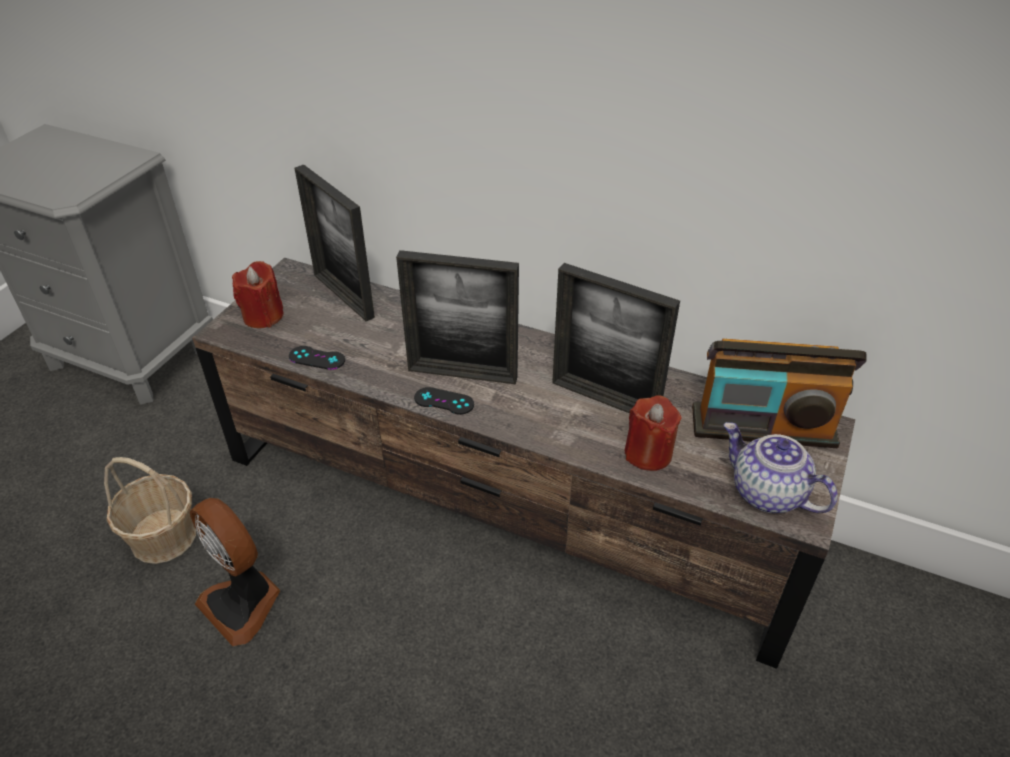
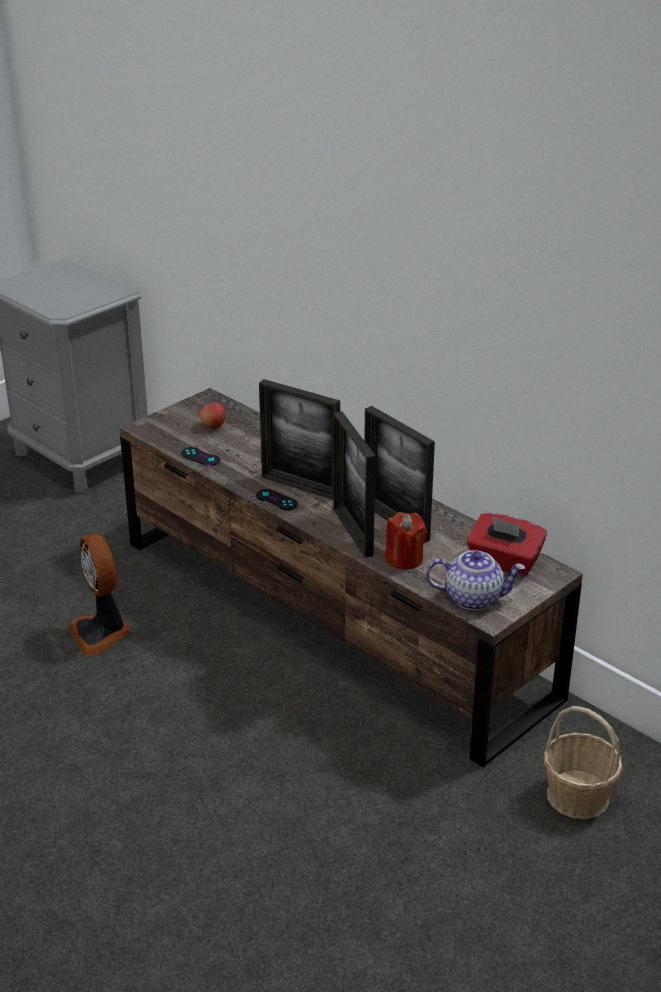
camera: 20 degrees right, 10 degrees down
(163, 536) = (61, 581): basket -> basket (577, 795)
(263, 316) = (175, 423): red candle -> none
(313, 310) = (213, 426): none -> apple
(343, 296) = (240, 421): picture frame -> picture frame (352, 532)
(763, 427) = (504, 562): radio -> red tissue box
(766, 493) = (474, 598): teapot -> teapot turned 120 degrees clockwise

